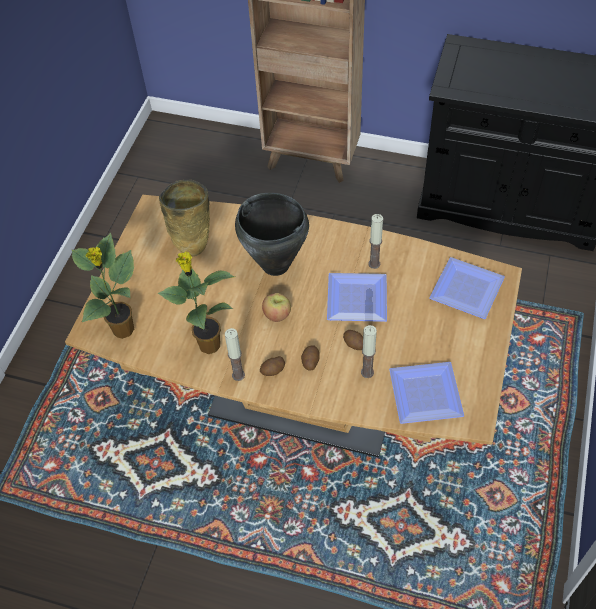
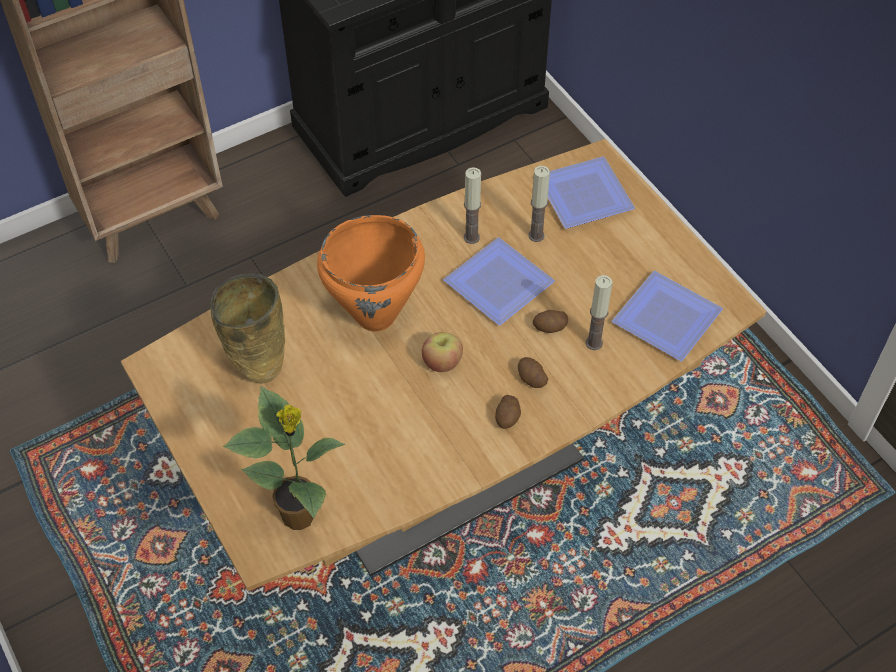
camera: 50 degrees left, 0 degrees up
(208, 344) = (410, 450): potted plant -> none
(238, 375) = (480, 452): candle -> candle (536, 235)
(275, 265) = (376, 316): black cooking pot -> orange cooking pot

